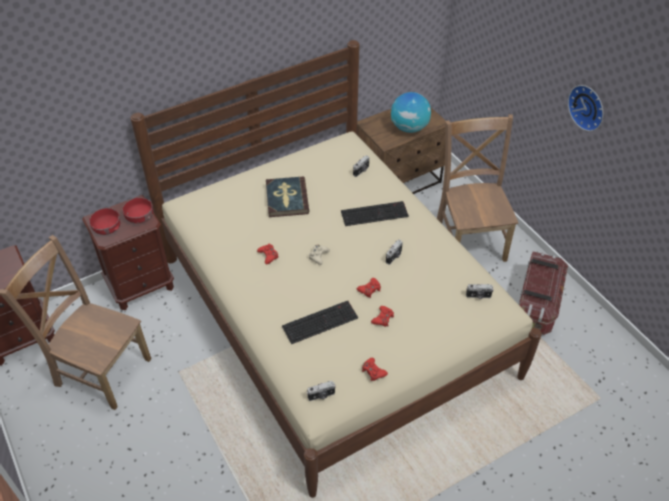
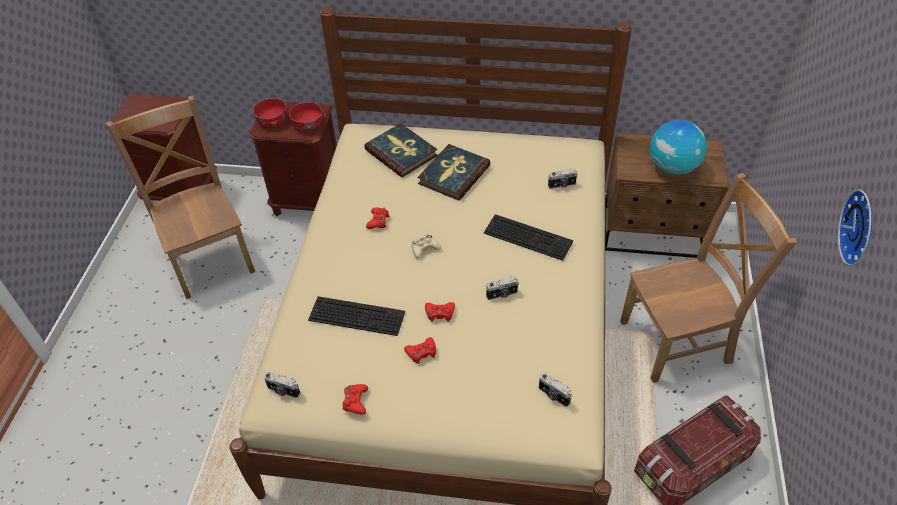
camera: 40 degrees right, 0 degrees up
(234, 202) = (401, 152): none -> book
(470, 239) = (679, 340): brown chair -> brown chair turned 45 degrees clockwise

